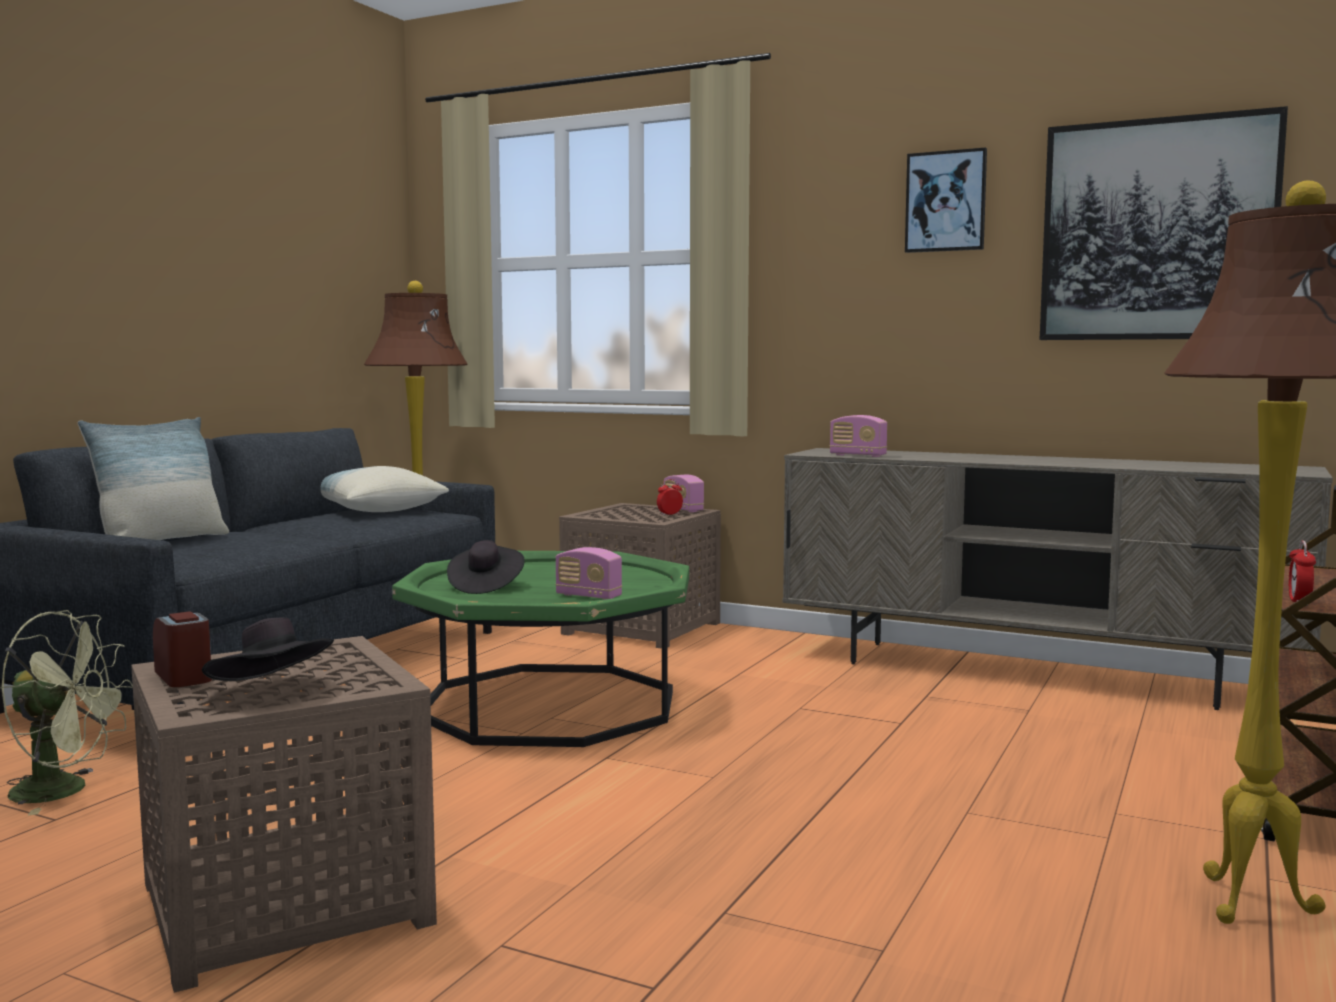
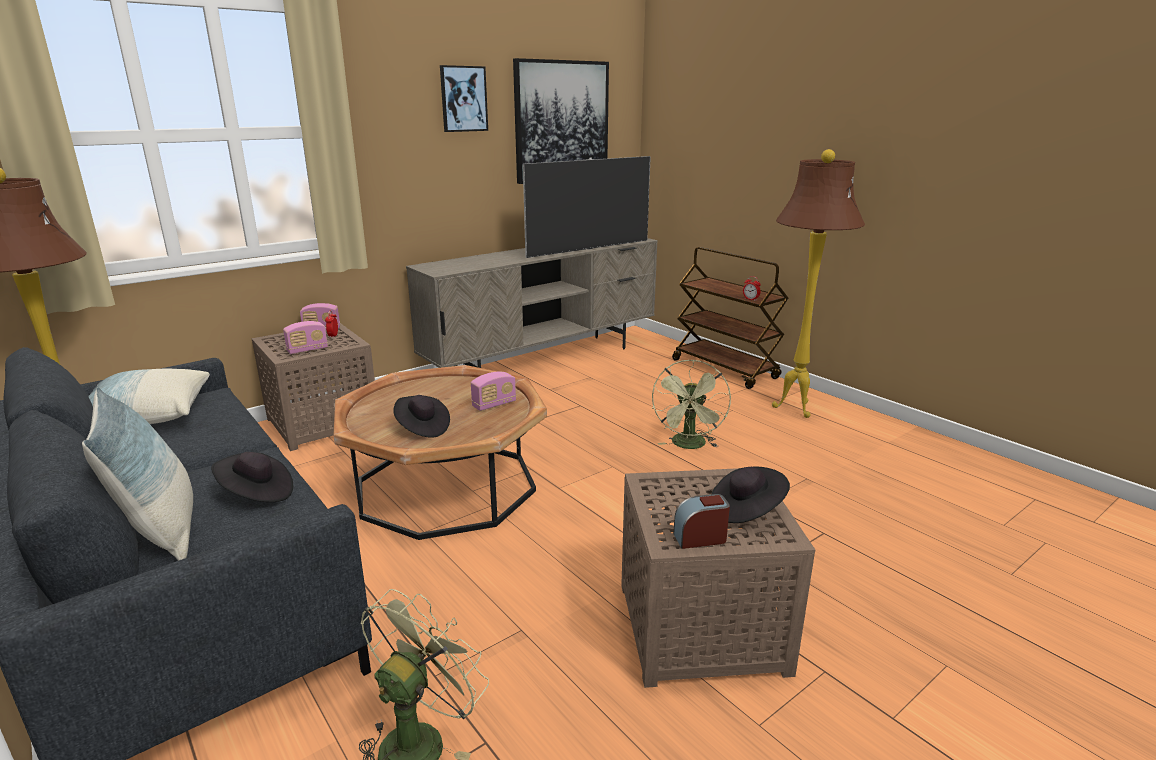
camera: 65 degrees left, 15 degrees up
(232, 547) = (257, 494): none -> black hat
(549, 704) = (446, 486): green coffee table -> brown coffee table
(857, 455) = (469, 268): radio -> radio (307, 350)
(870, 820) = (689, 446): none -> green fan
(1125, 466) = (589, 249): none -> television

